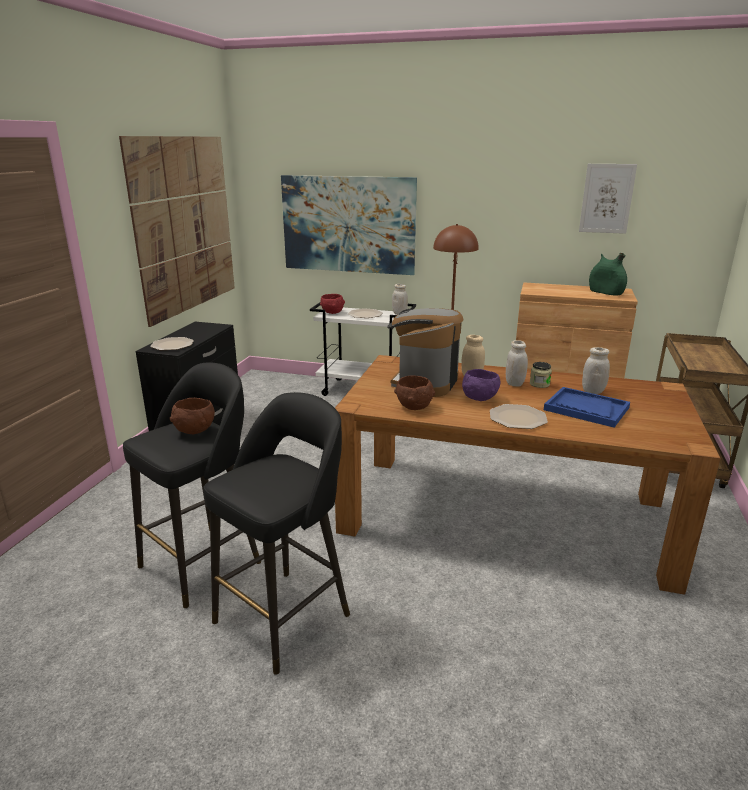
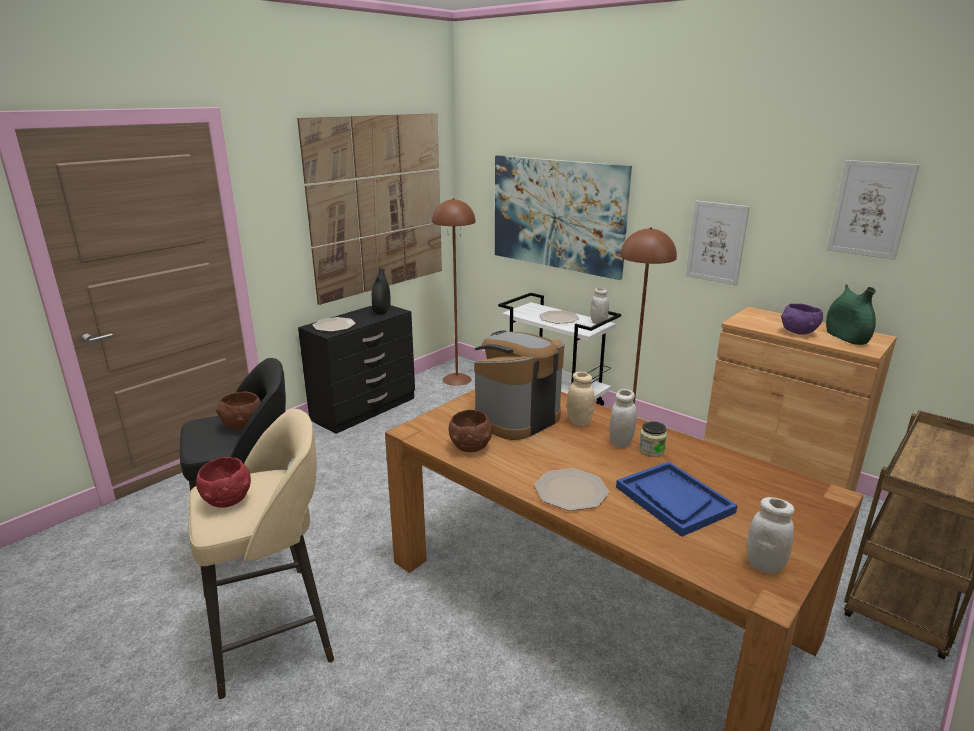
camera: 25 degrees right, 0 degrees up
(203, 327) = (382, 310): none -> black vase
(265, 388) = (456, 379): none -> brown floor lamp
(285, 616) = (276, 639): black stool -> beige stool
(332, 312) = (526, 311): red bowl -> red bowl (227, 500)
(479, 399) = (555, 454): purple bowl -> purple bowl (798, 332)
(494, 234) = (716, 242): none -> picture
(593, 391) = (712, 476): white jar -> white jar (764, 565)

